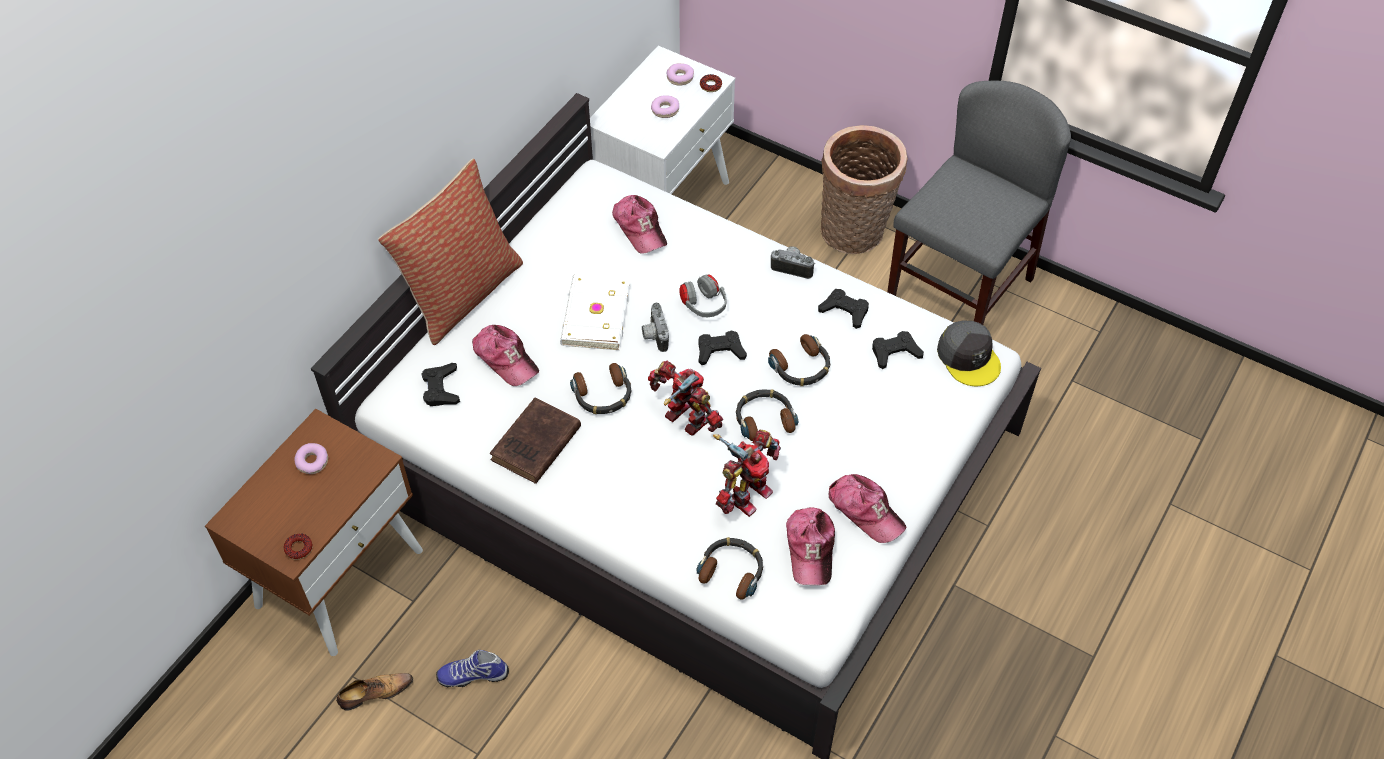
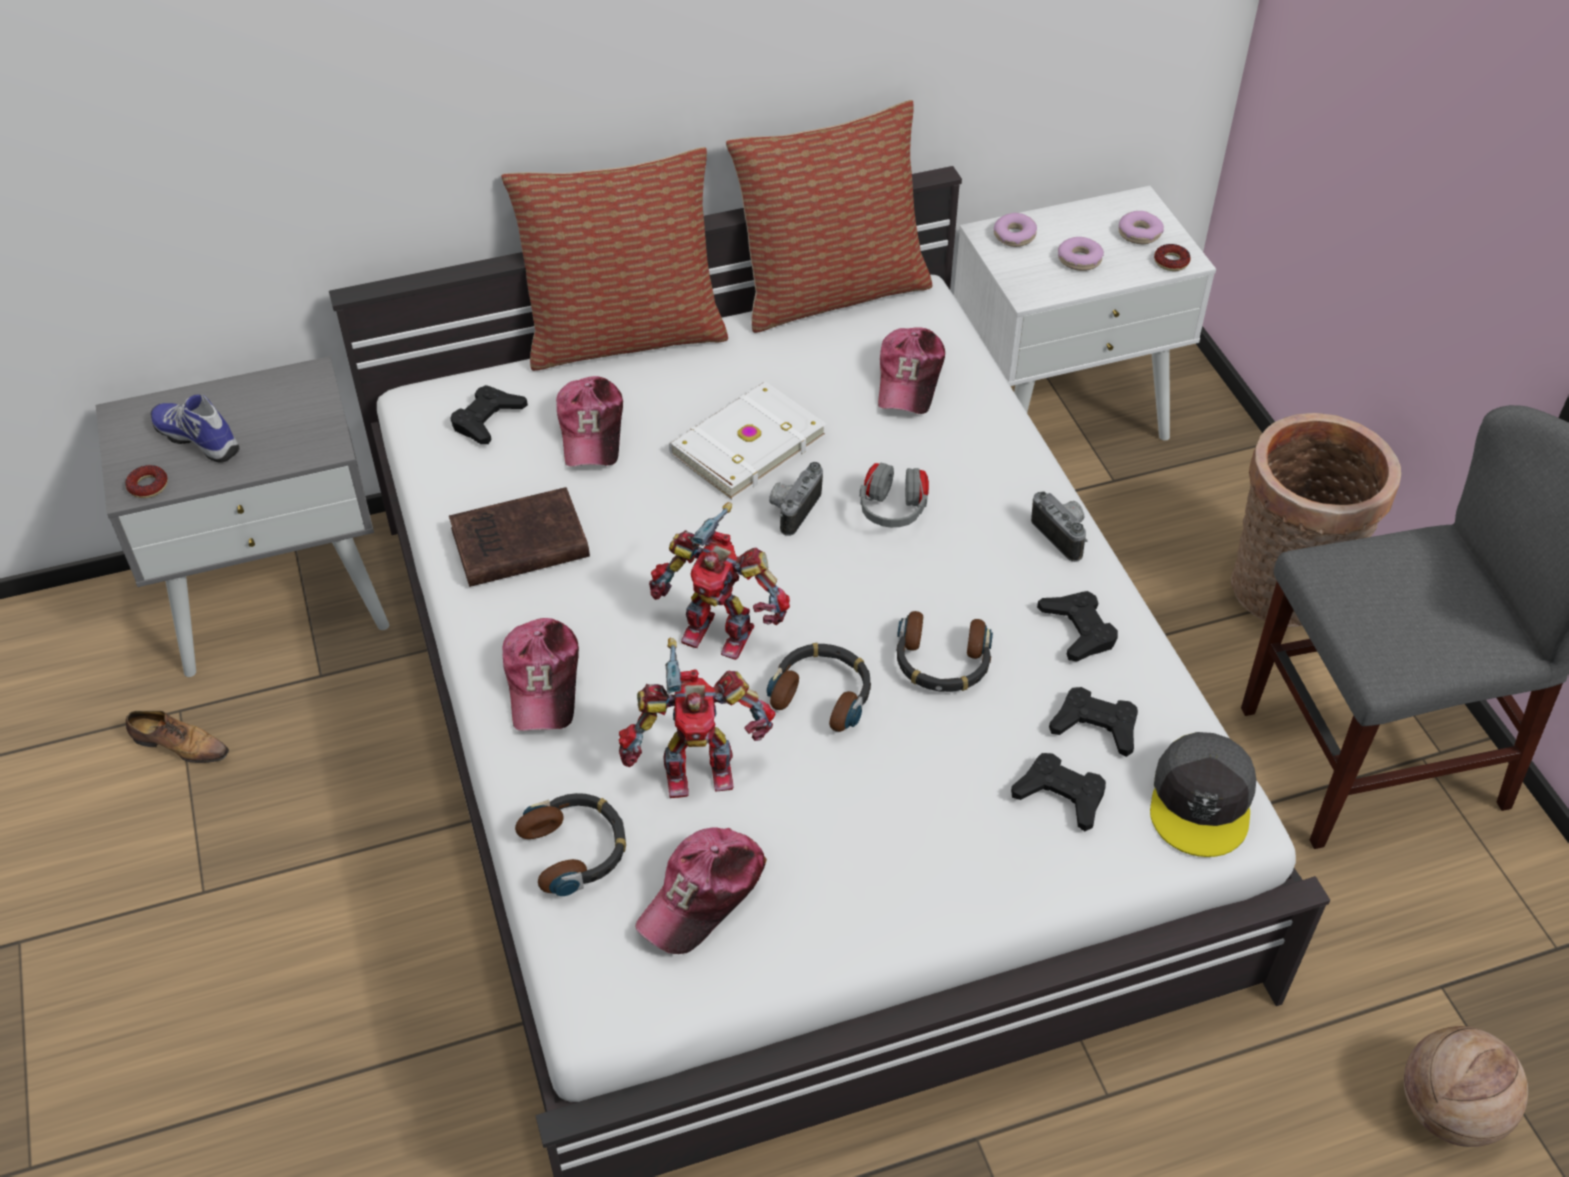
camera: 40 degrees right, 5 degrees down
(312, 462) = (263, 407): donut -> donut (1014, 236)
(339, 576) = (280, 598): brown nightstand -> grey nightstand
(473, 674) = (293, 800): shoe -> shoe (199, 438)
(547, 201) = (831, 291): none -> pillow
(603, 395) = (655, 538): headphones -> none
(685, 421) = (719, 630): toy robot -> toy robot turned 120 degrees clockwise
(720, 351) = (855, 577): black game controller -> black game controller (1060, 795)
(865, 511) = (832, 901): cap -> cap (543, 681)
(1118, 432) = (1449, 1111): none -> basketball

